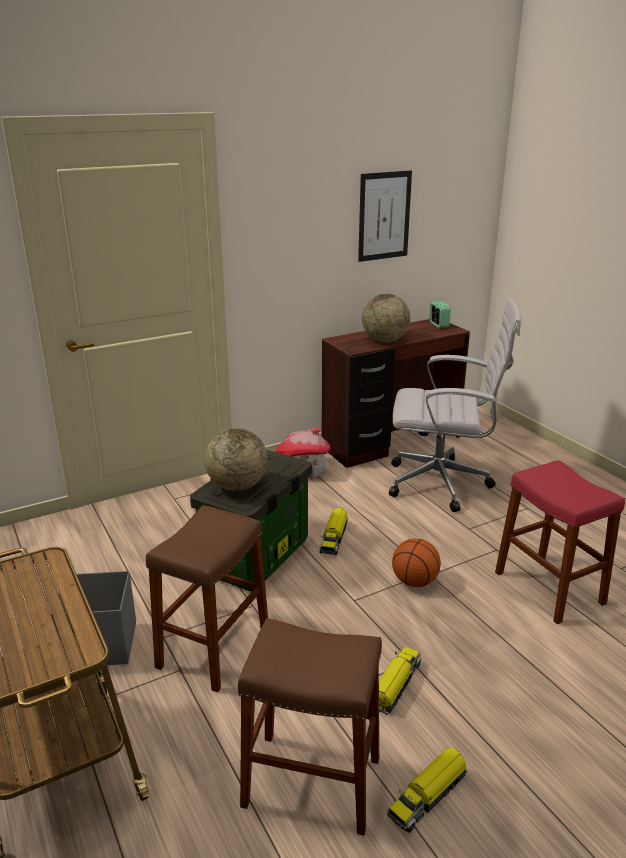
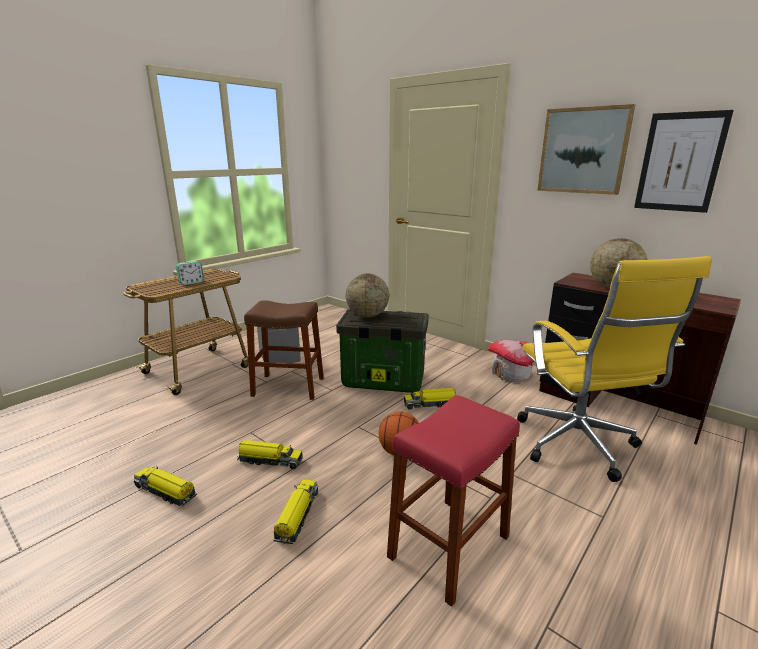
camera: 70 degrees right, 5 degrees down
(308, 213) = (583, 151): none -> picture
(312, 781) = (182, 441): brown stool -> none
(439, 325) = (715, 301): alarm clock -> alarm clock (191, 282)
(443, 484) = (578, 446): white office chair -> yellow office chair
(497, 673) = (297, 516): none -> toy truck

